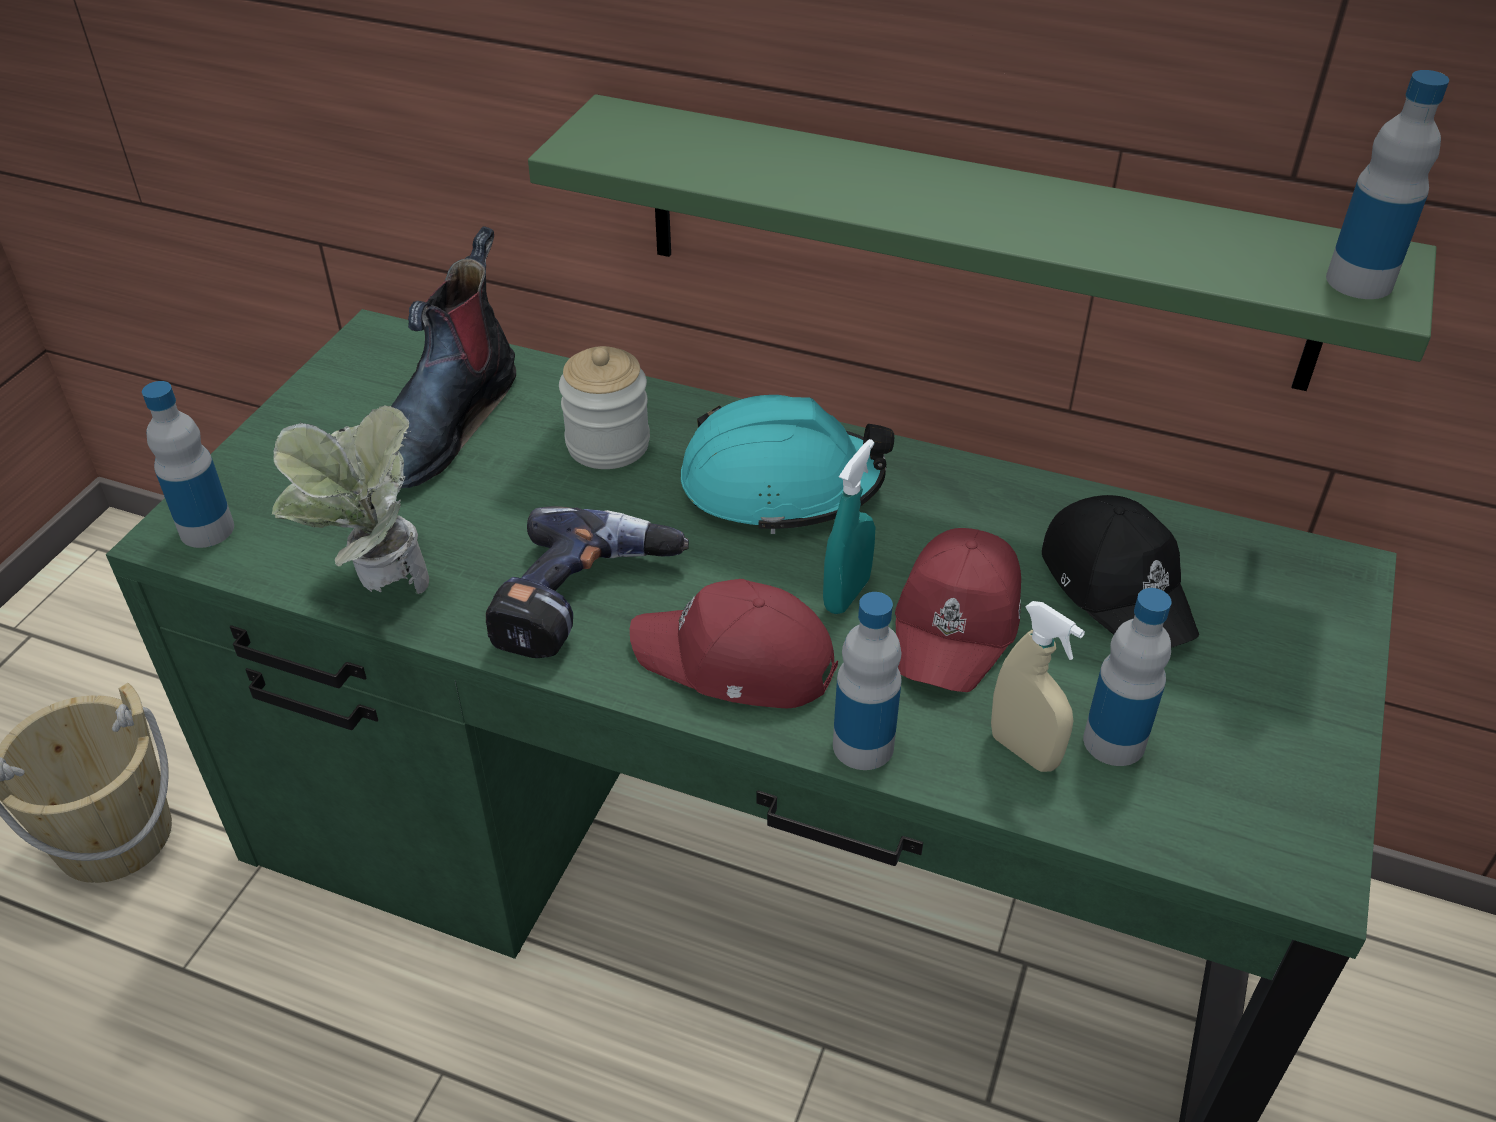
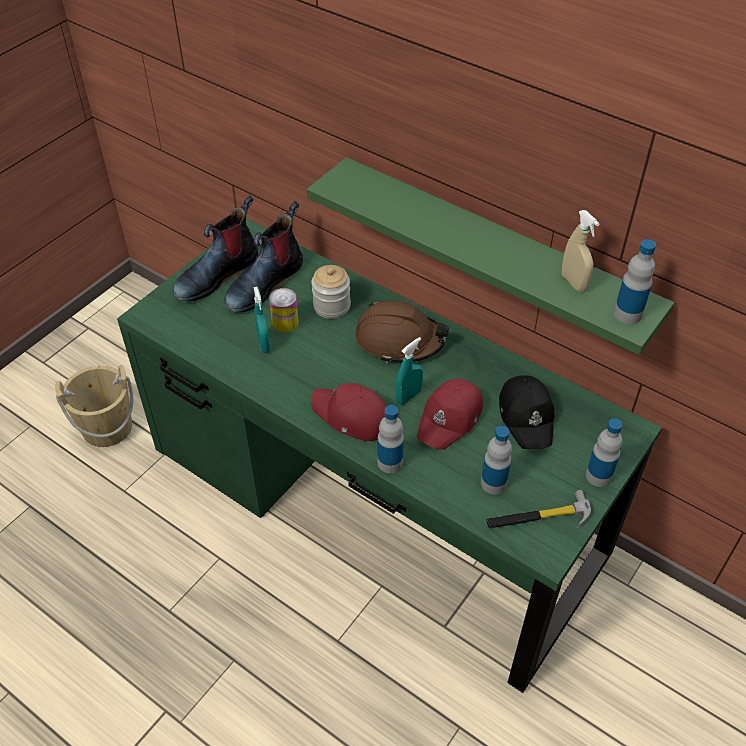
camera: 15 degrees right, 5 degrees up
(207, 529) = (158, 315): bottle -> bottle (598, 476)
(328, 424) = (217, 274): none -> boot
(378, 589) = (218, 355): potted plant -> none
(479, 547) = (264, 344): none -> turquoise spray bottle
(514, 494) = (285, 323): none -> can
(585, 601) = (299, 377): power drill -> none
(781, 485) = (399, 340): turquoise hard hat -> brown hard hat
(1023, 750) = (454, 479): beige spray bottle -> beige spray bottle (573, 283)
(1248, 797) = (538, 518): none -> hammer

